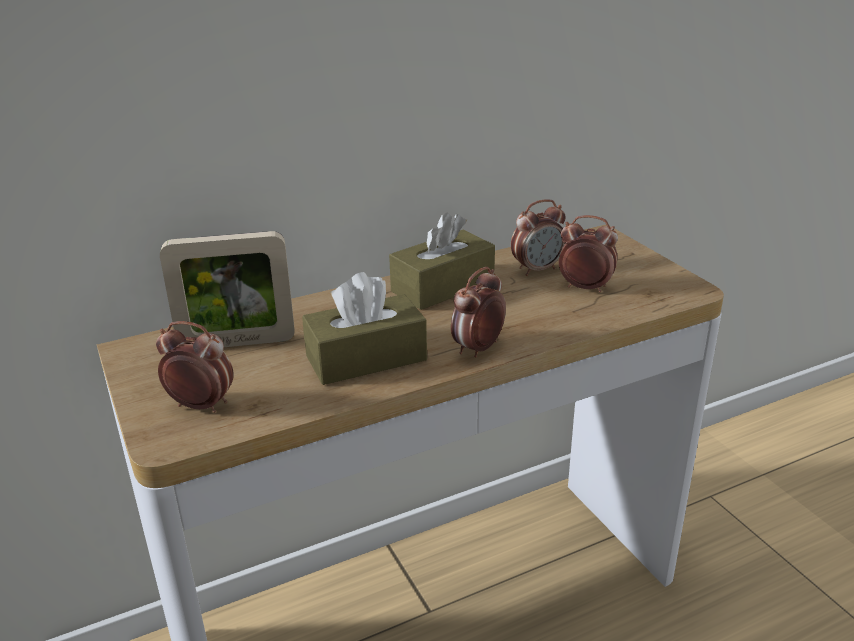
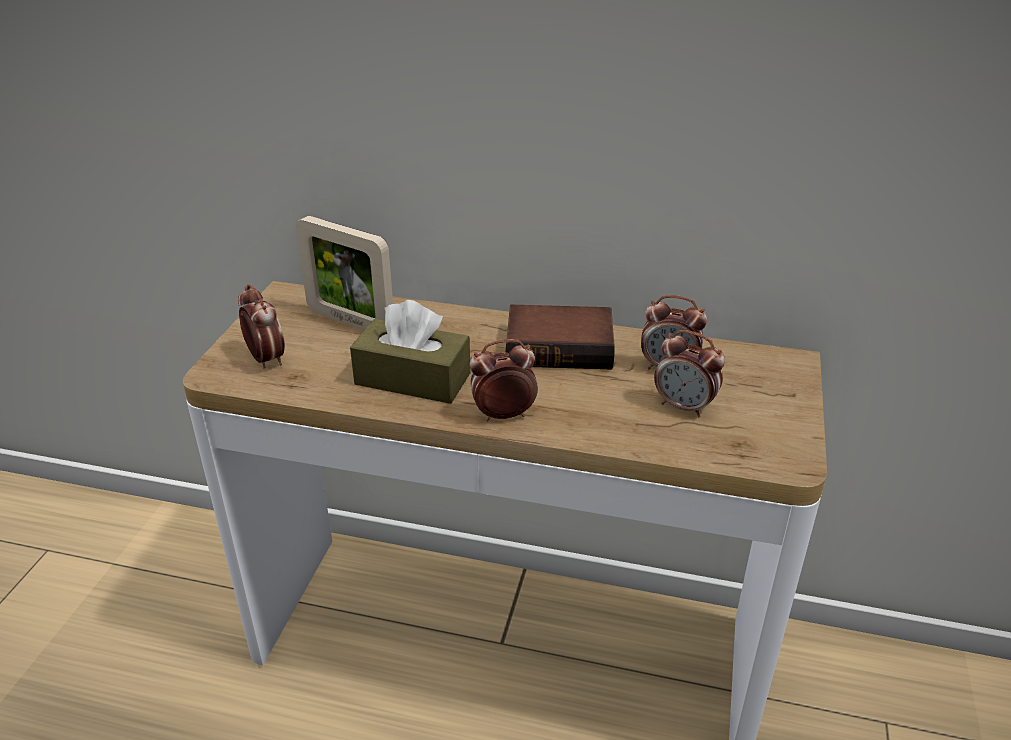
camera: 40 degrees right, 5 degrees up
(443, 286) = (561, 345): brown tissue box -> book
(585, 288) = (684, 407): alarm clock -> alarm clock turned 150 degrees clockwise

